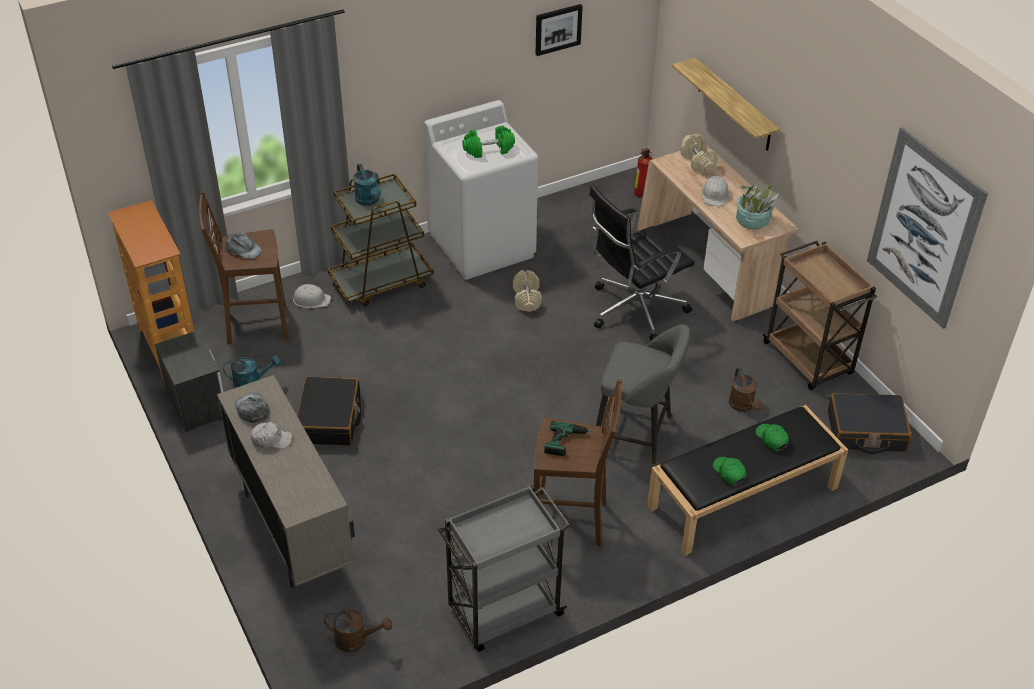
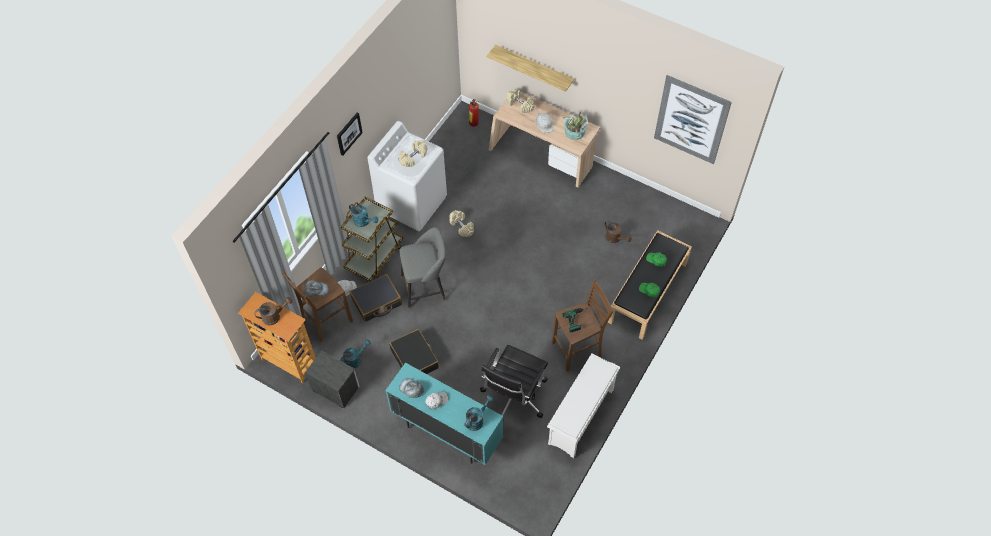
camera: 30 degrees left, 15 degrees up
(293, 530) = (447, 432): beige cabinet -> turquoise cabinet
(305, 490) = (477, 419): none -> turquoise watering can
(357, 640) = (524, 472): brown watering can -> brown watering can (274, 316)
(488, 150) = (413, 158): green dumbbell -> beige dumbbell
(503, 612) = (581, 418): grey cart -> white shoe rack
(557, 29) = (415, 64): picture -> picture (348, 133)
(634, 310) = (523, 206): black office chair -> black office chair (514, 397)
(637, 434) = (575, 282): grey stool -> grey stool (426, 286)
(809, 360) = (628, 193): brown cart -> none
(866, 431) = (680, 223): black suitcase -> black suitcase (376, 302)

